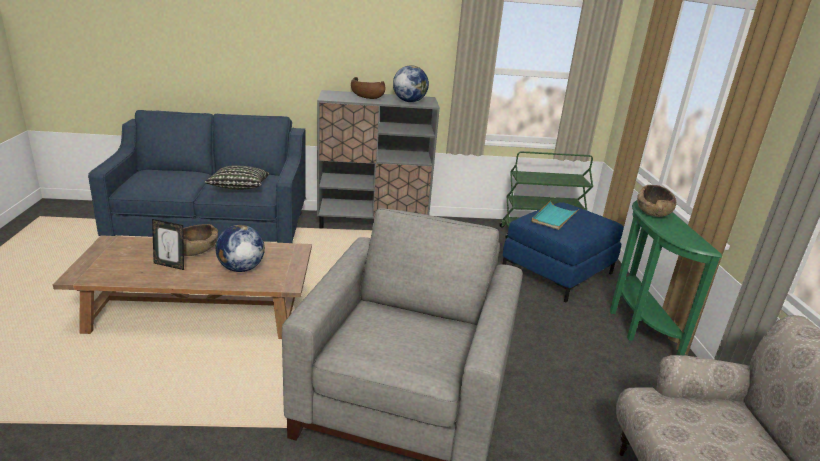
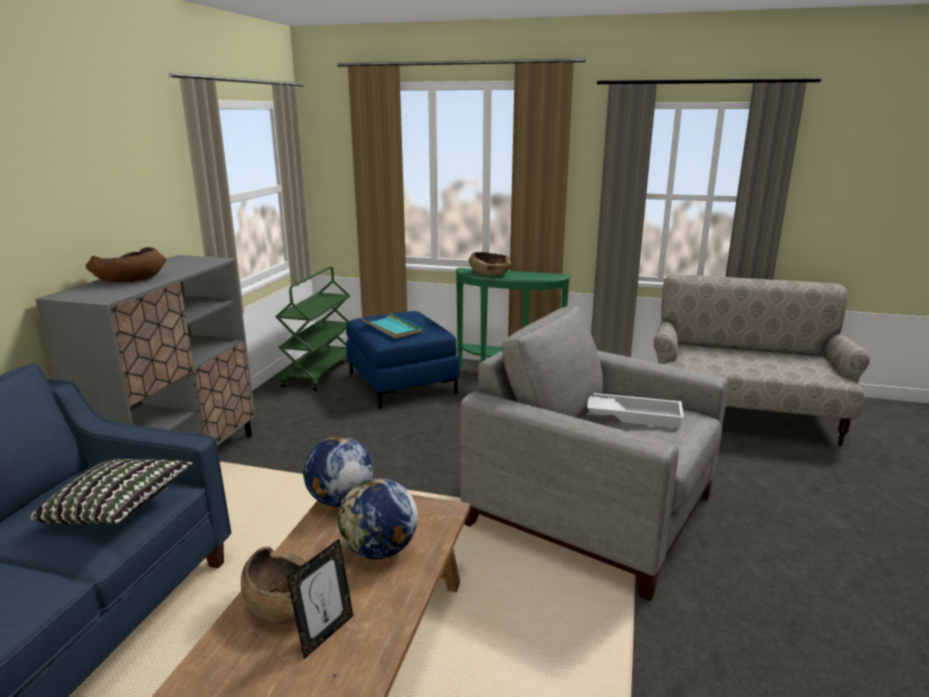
camera: 70 degrees left, 5 degrees down
(409, 101) = (188, 265): globe -> globe (340, 500)
(417, 334) = (634, 415): none -> white tray

